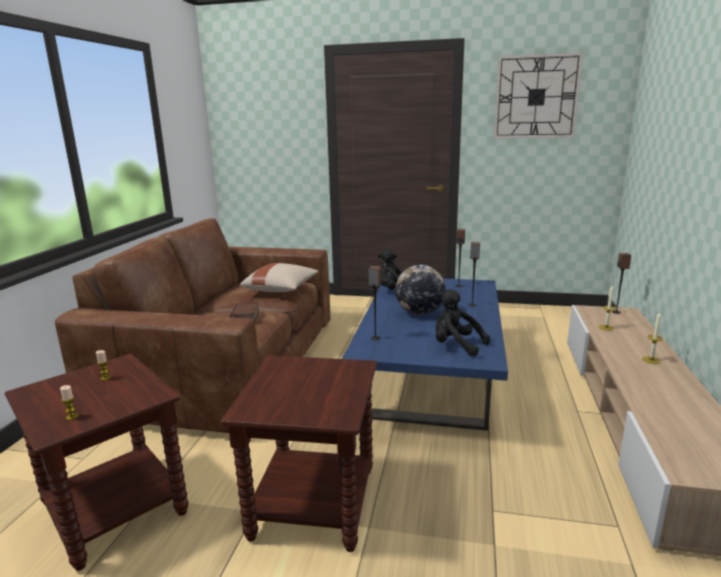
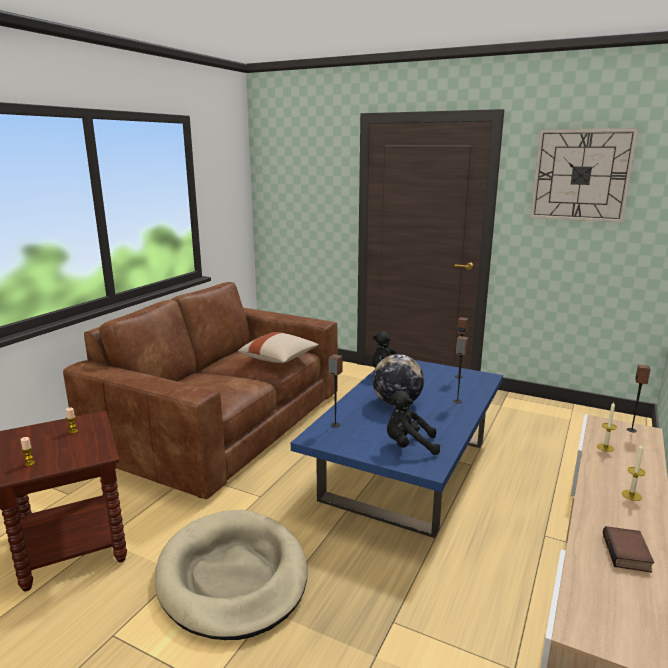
camera: 15 degrees right, 0 degrees up
(246, 316) = (230, 384): book -> book (628, 554)
(314, 504) = (232, 577): brown side table -> beige dog bed
(456, 346) = (409, 446): black plush toy -> black plush toy turned 45 degrees counterclockwise

